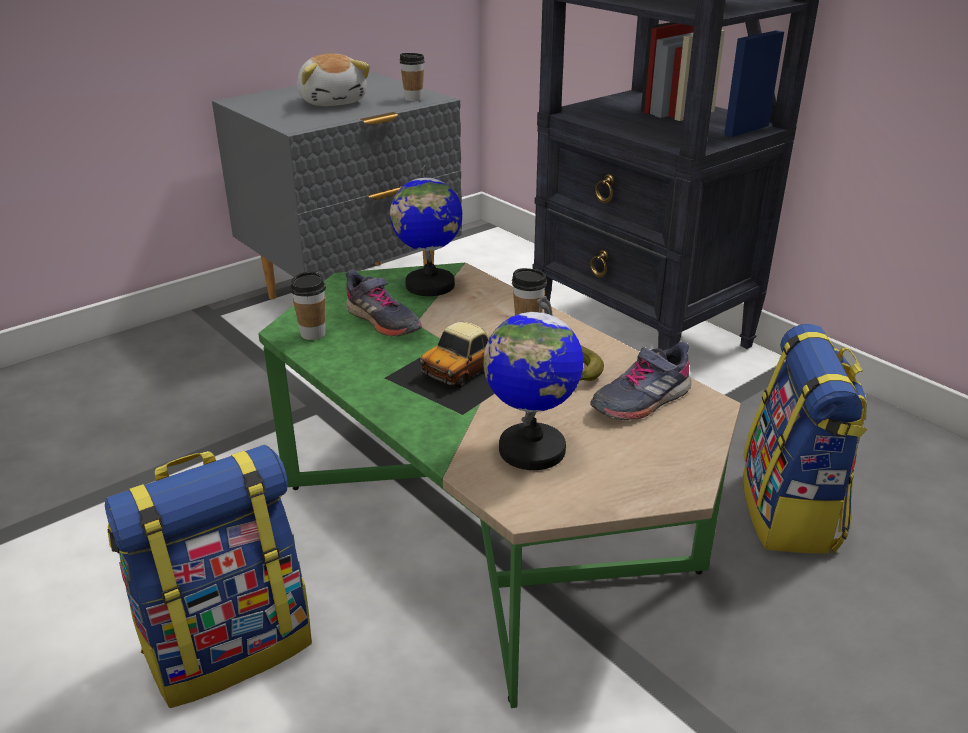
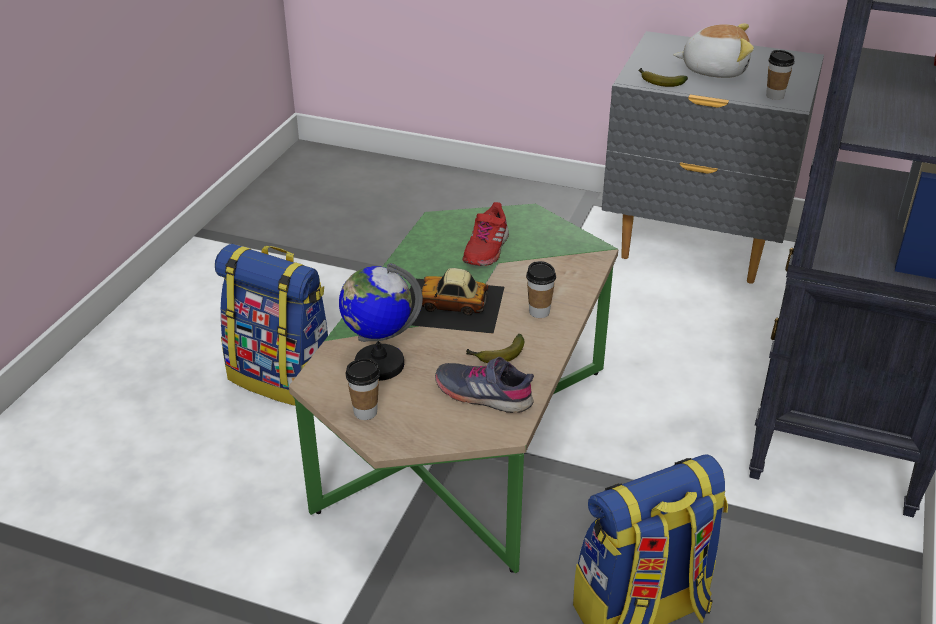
camera: 60 degrees right, 5 degrees up
(313, 334) = (442, 231): cup -> cup (365, 412)
(317, 121) = (659, 82): none -> banana
(333, 101) = (714, 70): plush toy -> plush toy turned 120 degrees counterclockwise
(382, 321) = (485, 249): grey shoe -> red shoe
(429, 285) = (559, 247): globe -> none

